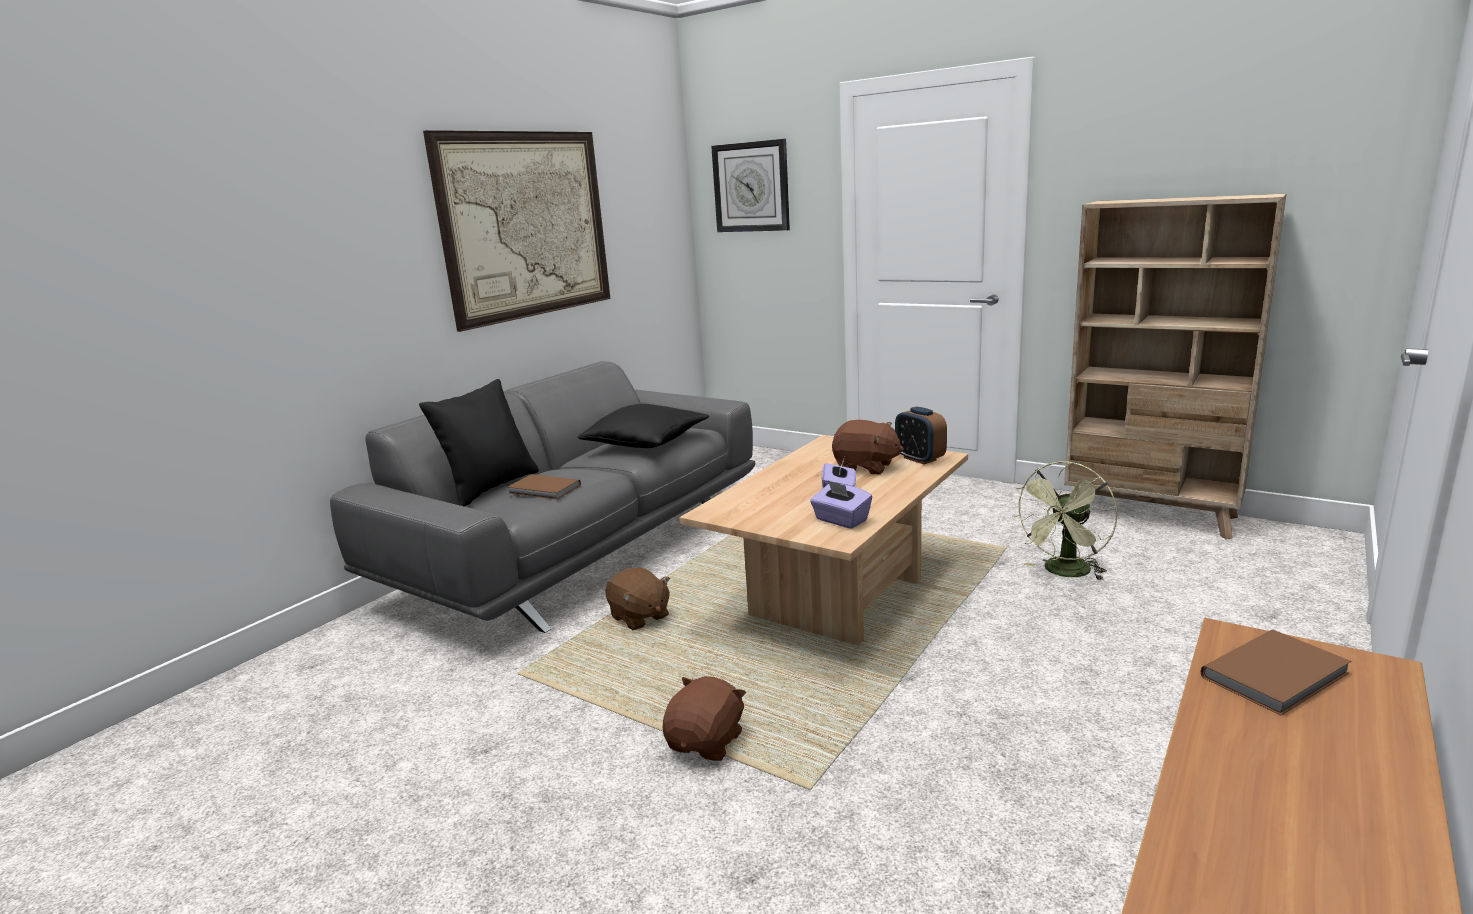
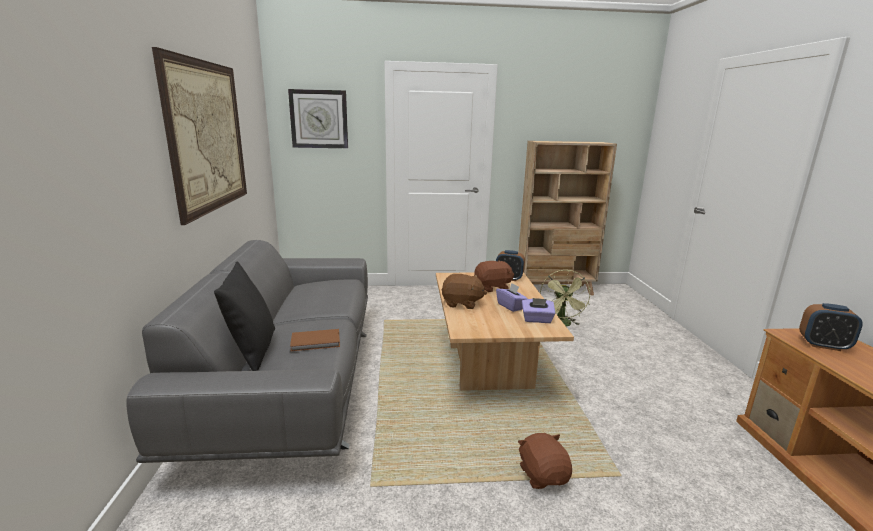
camera: 40 degrees left, 0 degrees up
(639, 617) = (398, 414): brown plush toy -> brown plush toy (462, 303)
(646, 442) = (328, 294): black pillow -> none
(1278, 676) = (823, 345): brown book -> alarm clock

